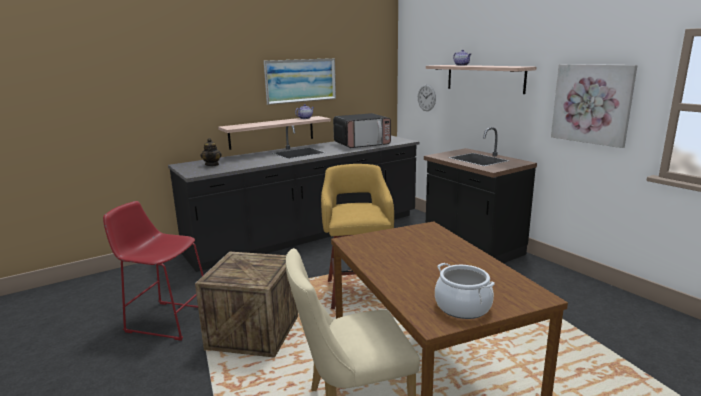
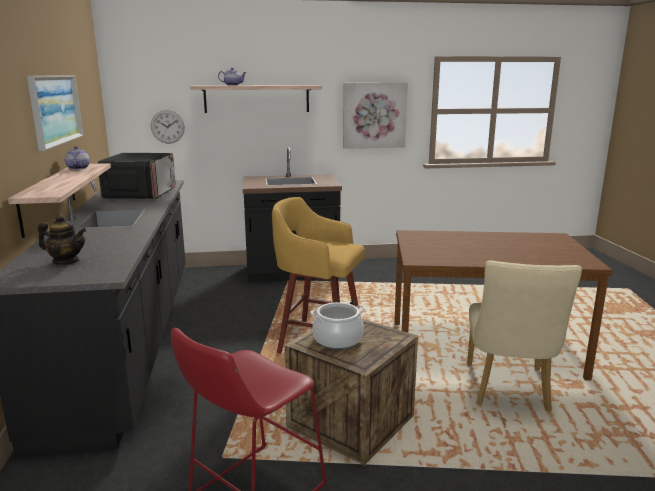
camera: 65 degrees left, 0 degrees up
(462, 307) = (567, 253): cooking pot -> cooking pot (338, 340)

